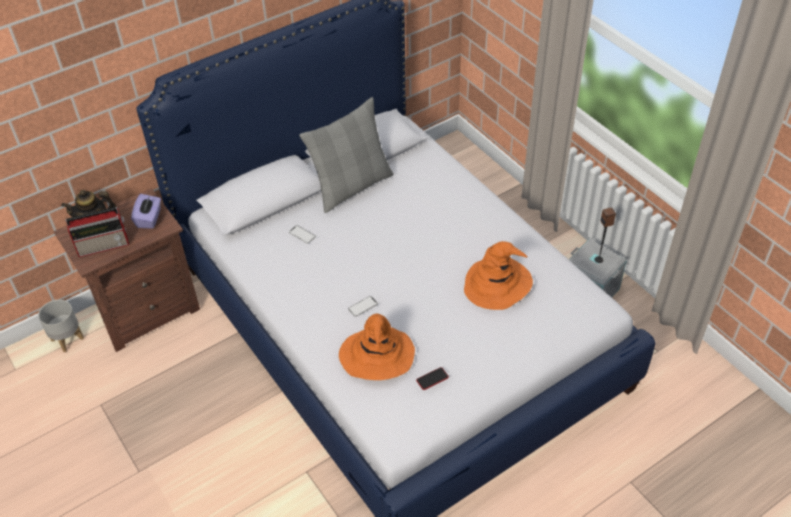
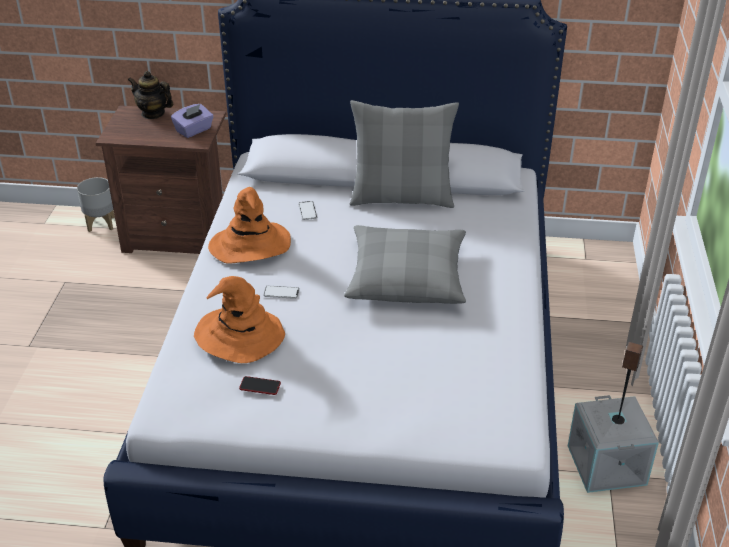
camera: 40 degrees right, 10 degrees down
(104, 245) = (138, 131): radio -> none
(424, 244) = (406, 277): none -> grey pillow
(497, 284) = (432, 350): orange hat -> orange hat (250, 245)

